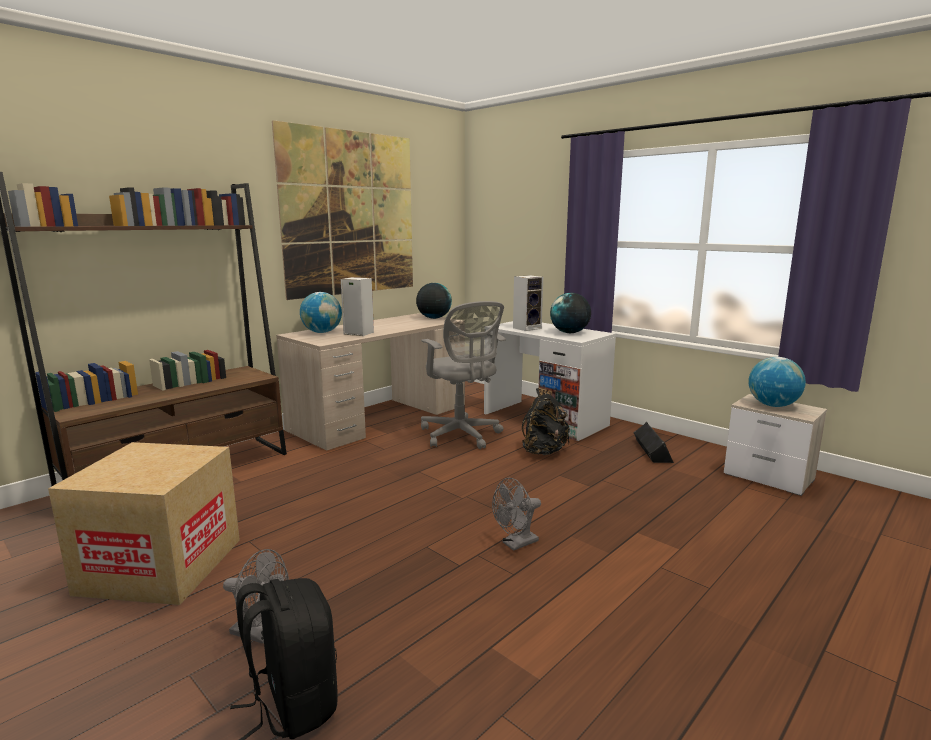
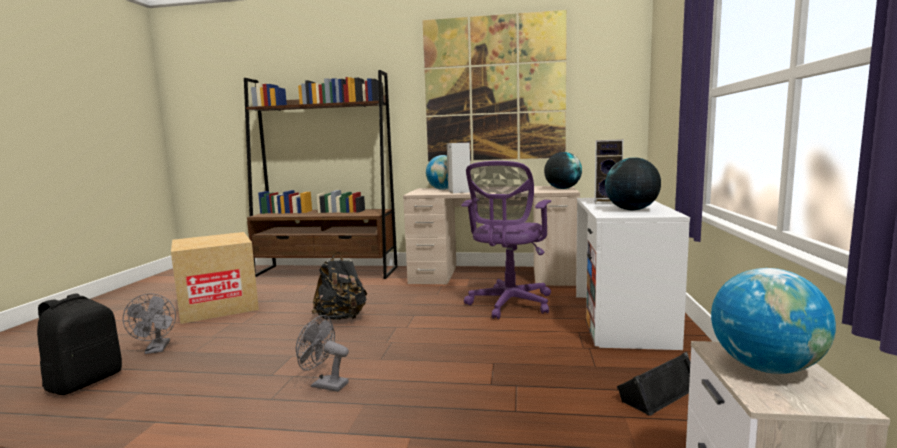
camera: 55 degrees right, 5 degrees down
(461, 436) = (509, 305): grey office chair -> purple office chair
(543, 451) = (537, 341): black backpack -> black backpack (342, 318)

